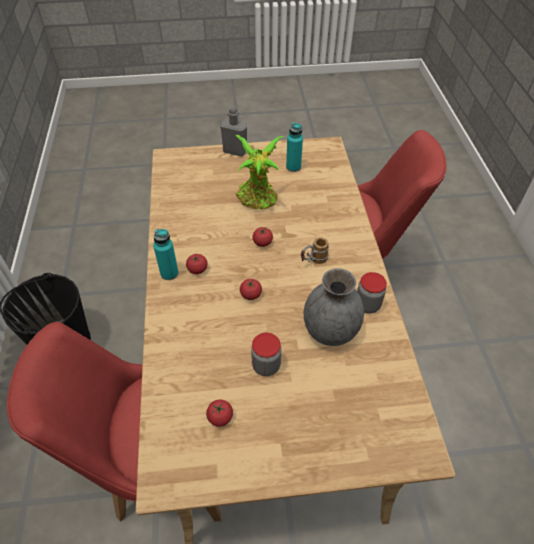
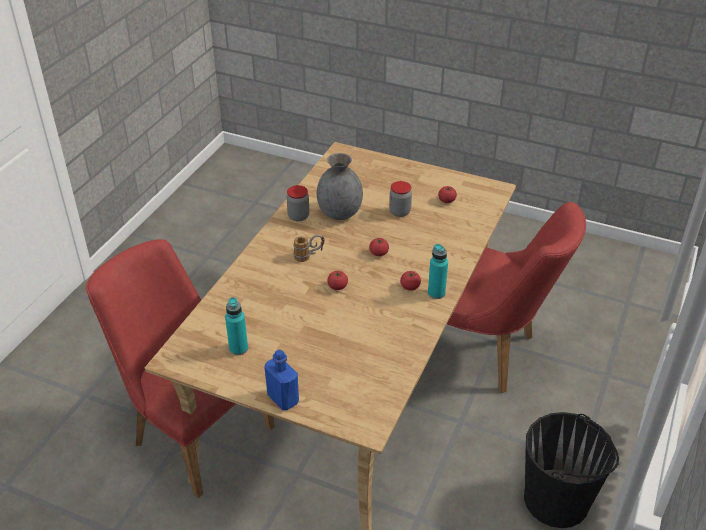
camera: 150 degrees left, 10 degrees down
(235, 151) = (283, 399): grey bottle -> blue bottle
(258, 199) = (307, 328): potted plant -> none

